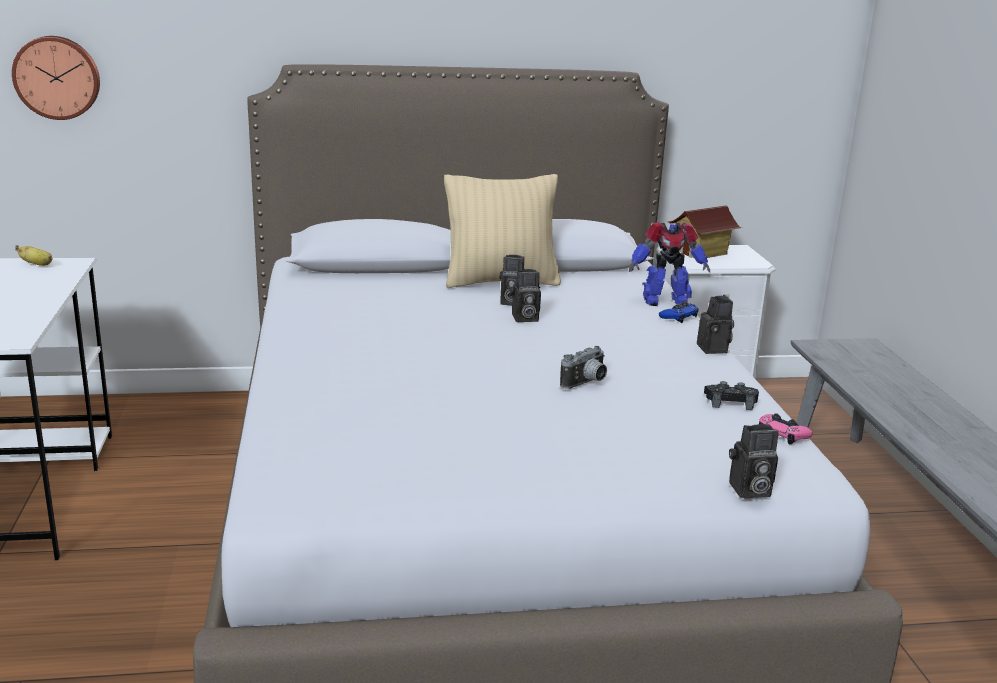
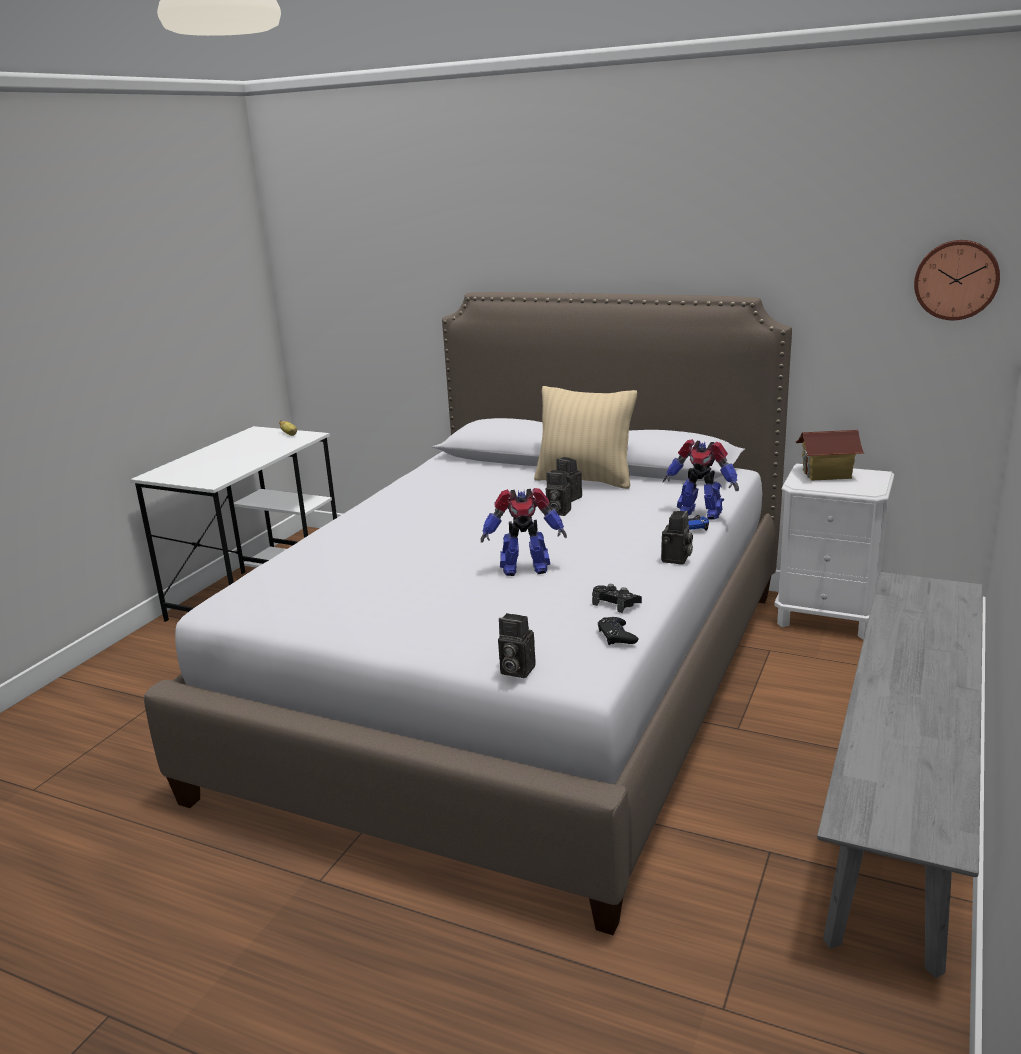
camera: 35 degrees right, 0 degrees up
(57, 77) = (332, 302): wall clock -> wall clock (956, 279)
(586, 383) = (524, 568): camera -> toy robot
(782, 433) = (617, 636): pink game controller -> black game controller

